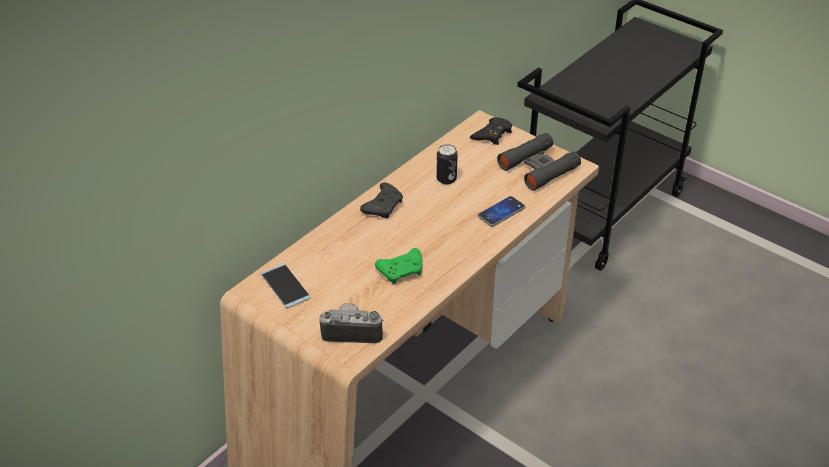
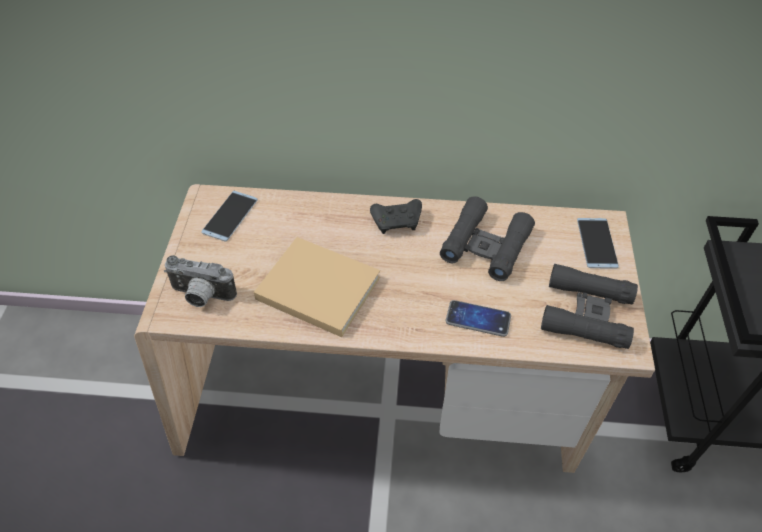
camera: 55 degrees right, 10 degrees up
(352, 332) = (201, 296): camera -> camera turned 135 degrees clockwise
(402, 271) = (315, 287): green game controller -> beige book
(446, 179) = (485, 245): can -> black binoculars
(492, 134) = (597, 243): black game controller -> phone

